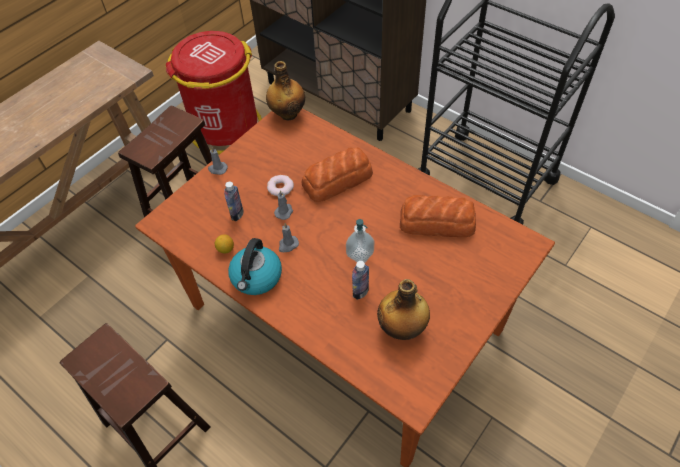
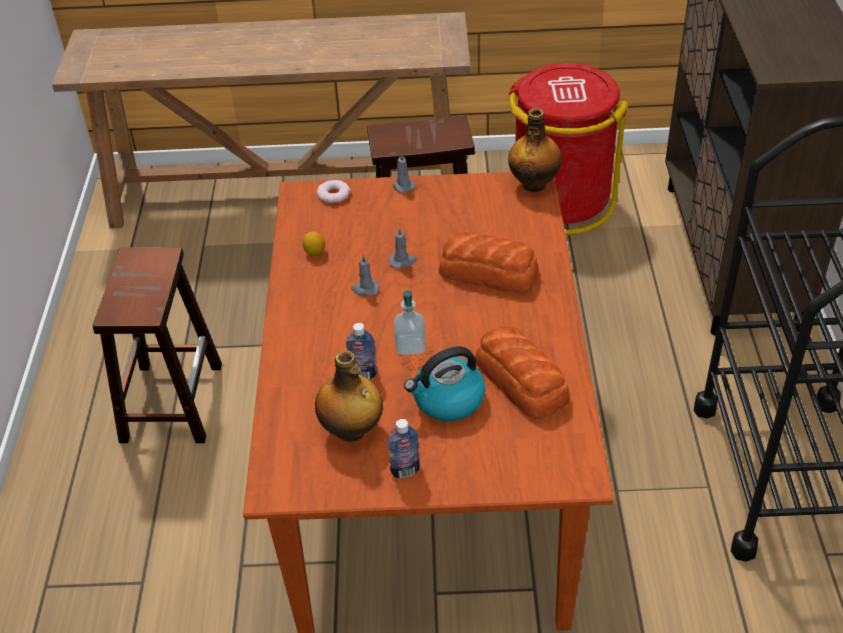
camera: 50 degrees right, 10 degrees down
(237, 214) = (363, 233): bottle -> bottle (405, 471)
(256, 277) = (304, 292): kettle -> kettle (447, 400)
(280, 187) = (430, 240): donut -> donut (333, 194)

